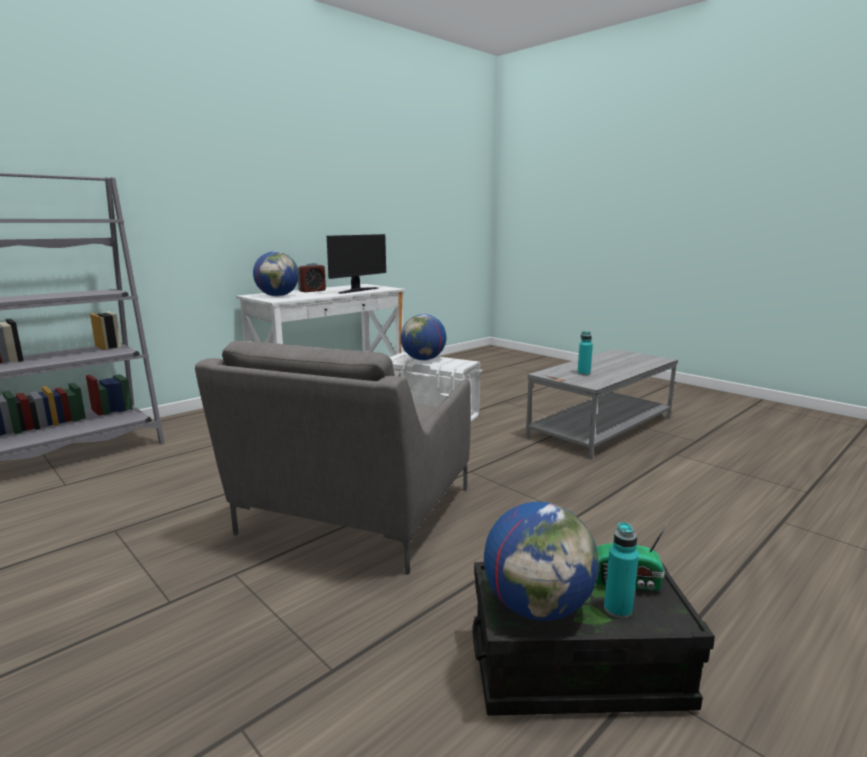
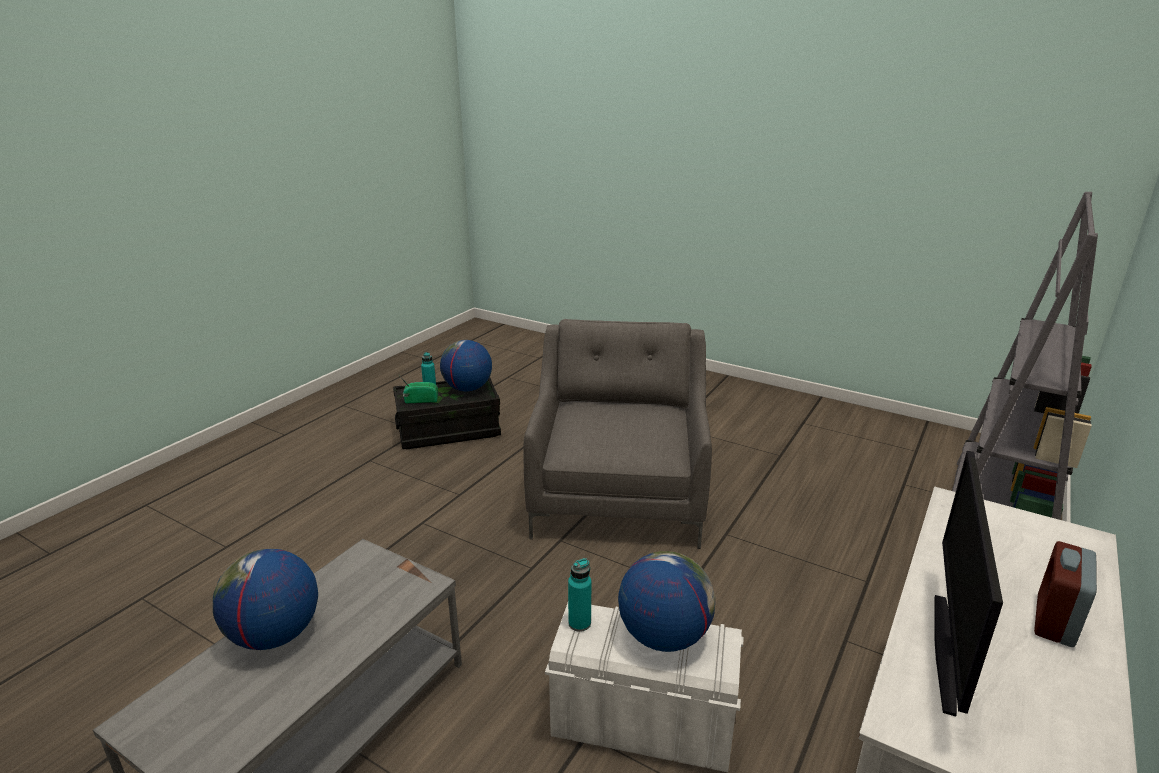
camera: 165 degrees right, 10 degrees up
(278, 296) = (1019, 540): globe -> globe (274, 635)
(583, 373) = (357, 597): turquoise bottle -> turquoise bottle (579, 623)

